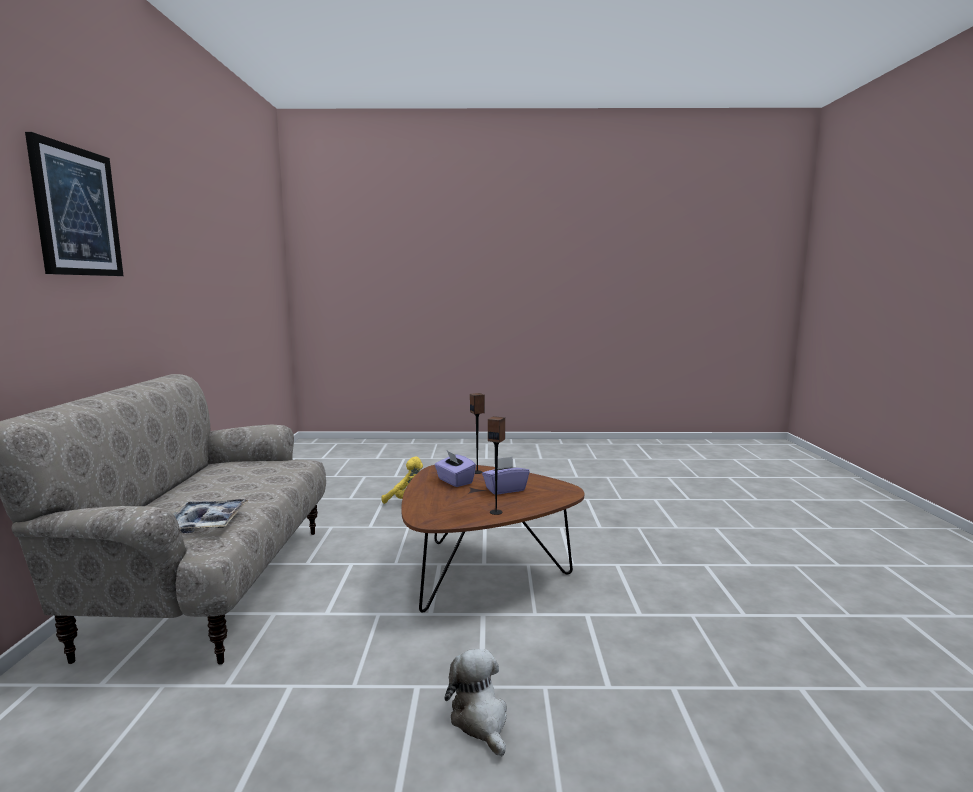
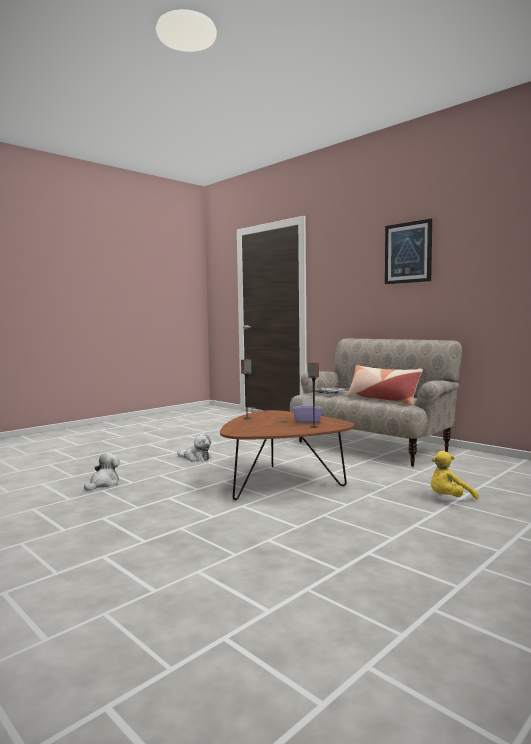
camera: 135 degrees right, 5 degrees down
(260, 478) = (382, 400): none -> pillow
(505, 489) = (270, 425): purple tissue box -> none
(730, 711) = (104, 484): none -> plush toy

